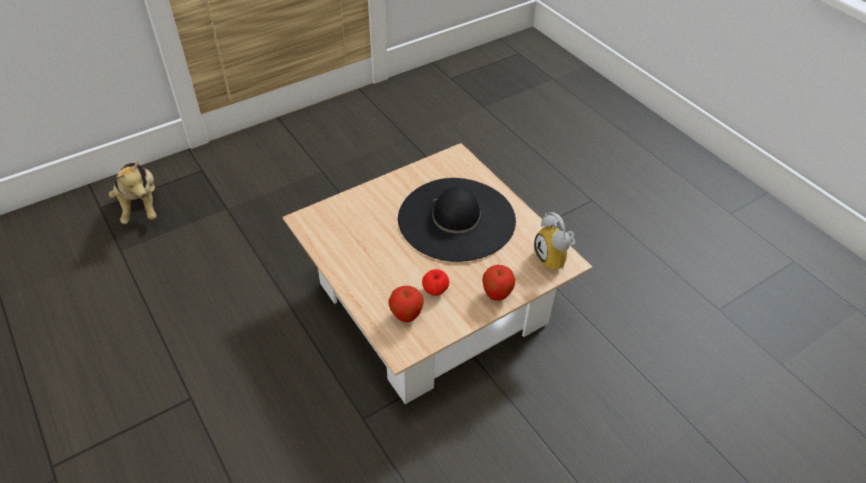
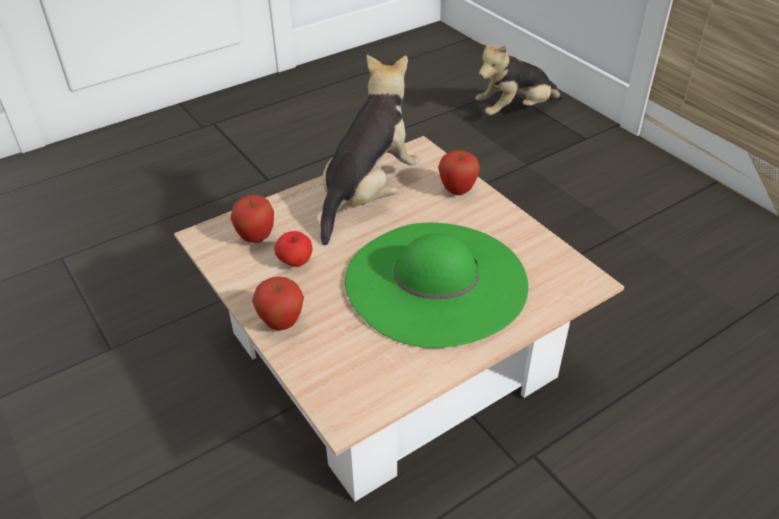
camera: 90 degrees right, 5 degrees down
(358, 250) = (368, 194): none -> plush toy
(361, 202) = (457, 191): none -> apple
(456, 219) = (435, 281): black hat -> green hat
(555, 259) = (351, 398): alarm clock -> none

